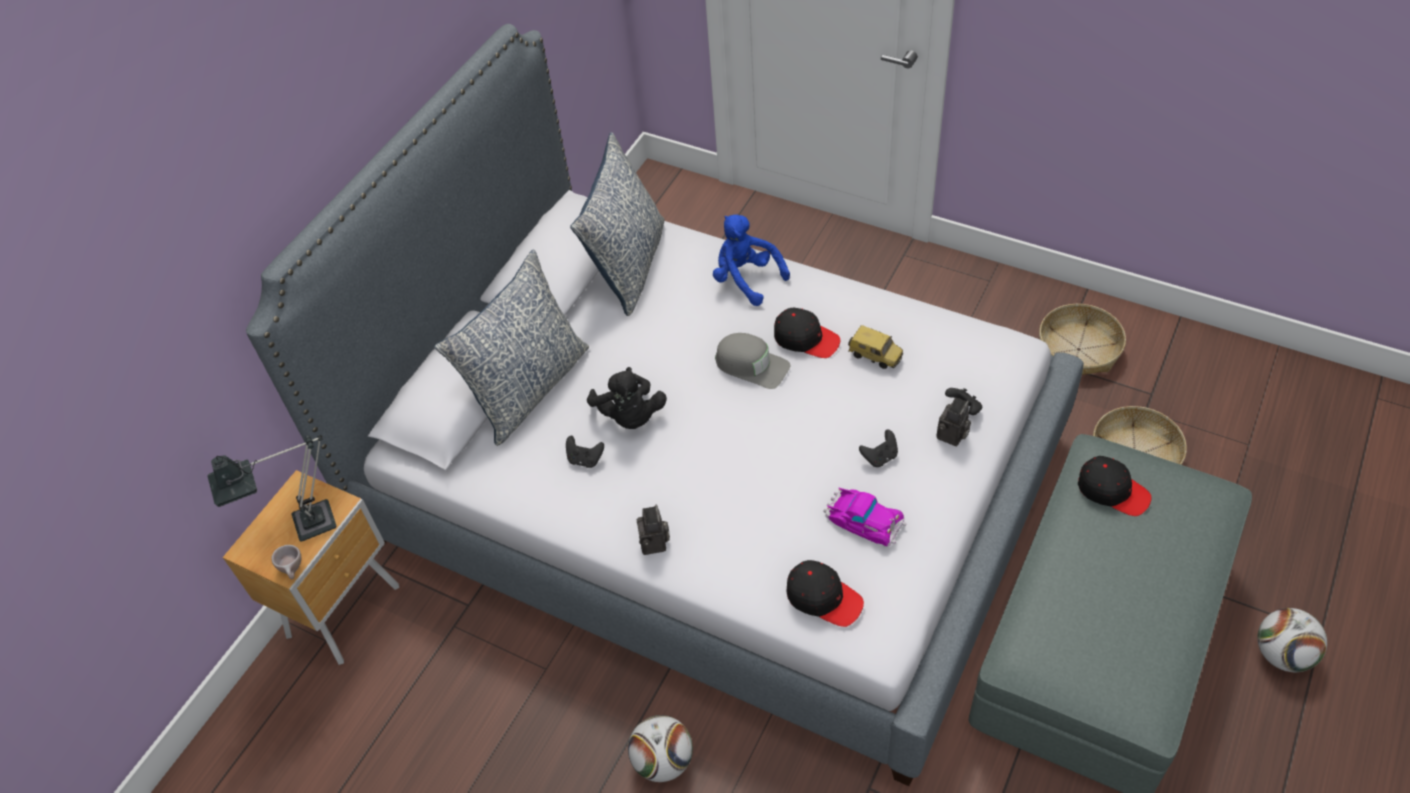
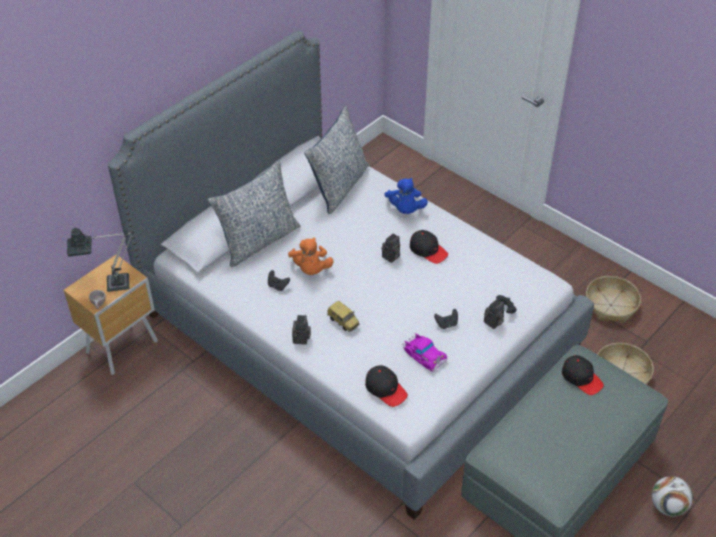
camera: 10 degrees right, 5 degrees down
(630, 416) = (311, 269): black plush toy -> orange plush toy
(663, 761) = (277, 470): football -> none
(746, 279) = (405, 209): blue plush toy -> blue plush toy turned 150 degrees counterclockwise
(751, 365) = (391, 257): grey cap -> camera
(875, 356) = (465, 269): toy car -> toy car (343, 322)

